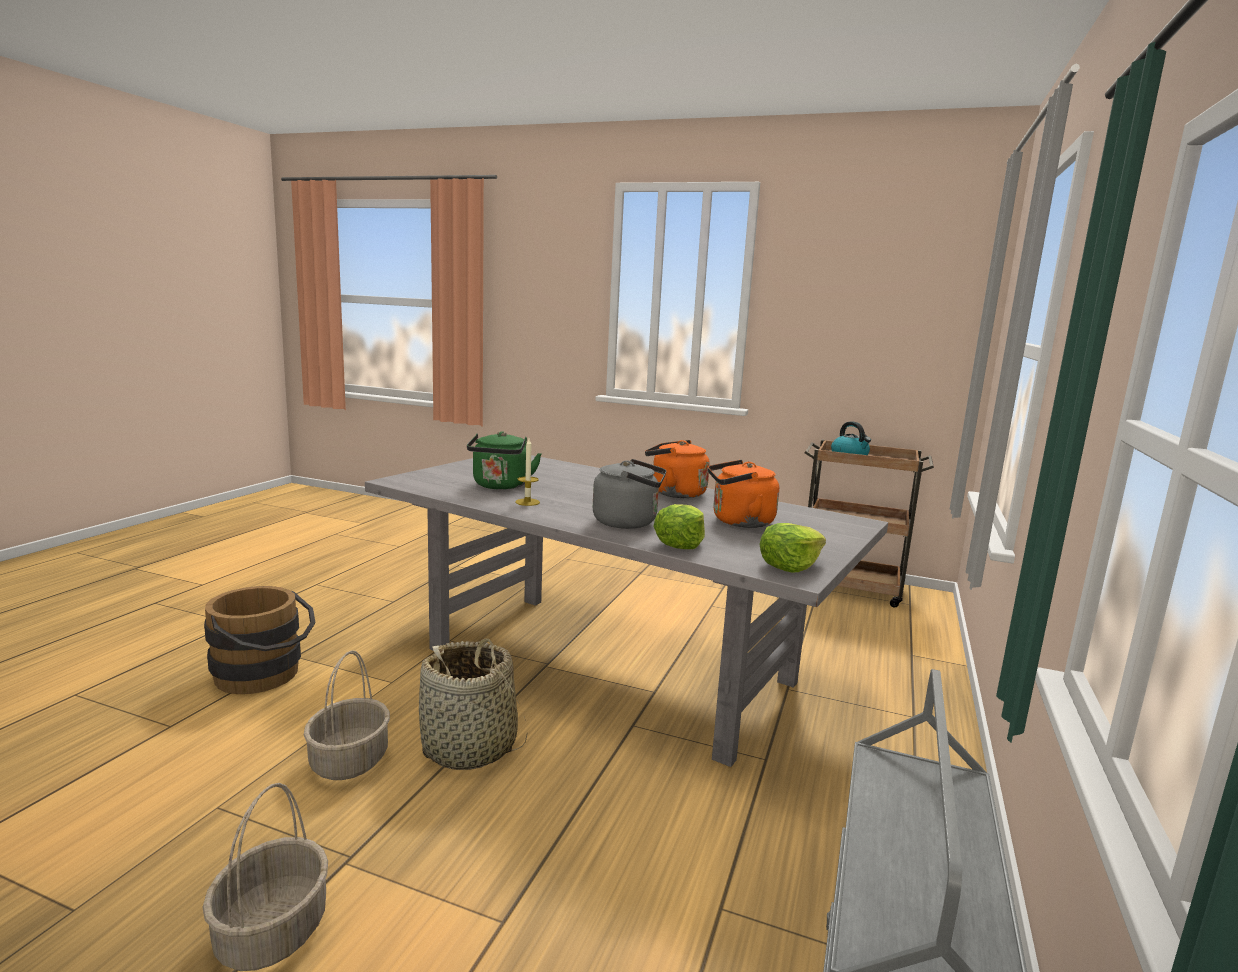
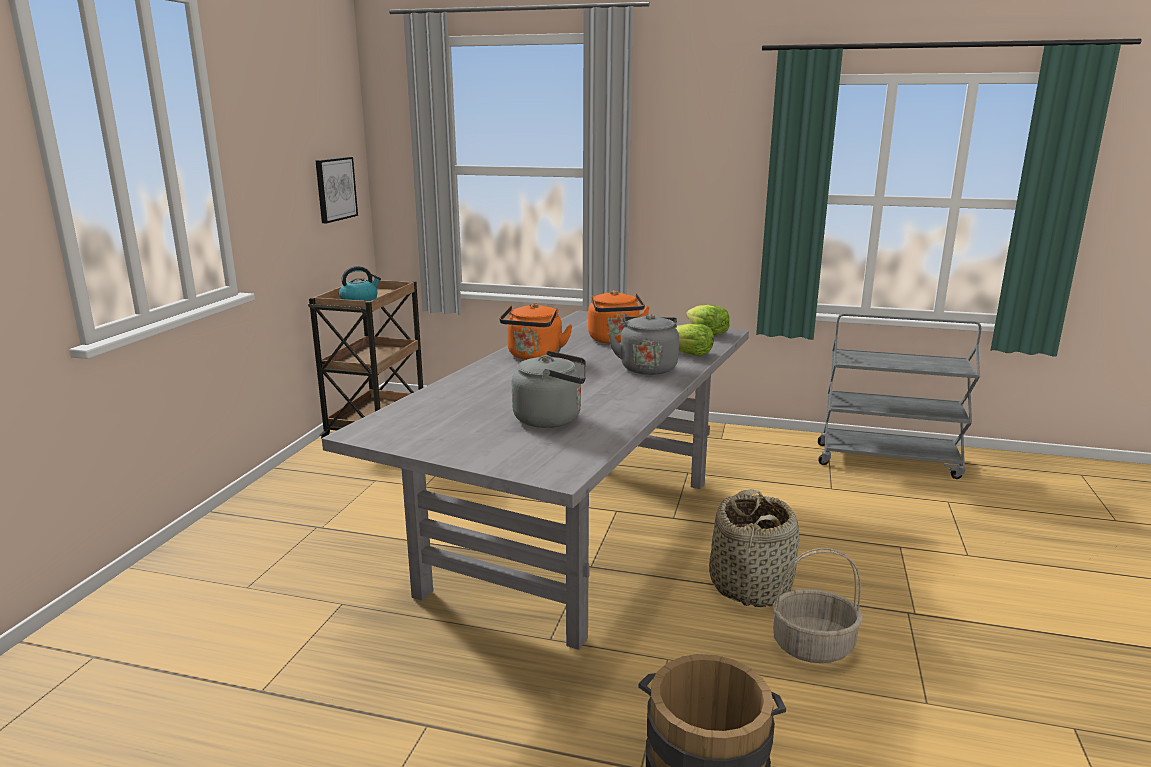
camera: 95 degrees left, 5 degrees up
(272, 932) = (988, 624): basket -> none
(501, 486) = (552, 419): green kettle -> grey kettle
(527, 502) = (611, 402): candle -> none
(914, 353) = (335, 189): none -> picture

